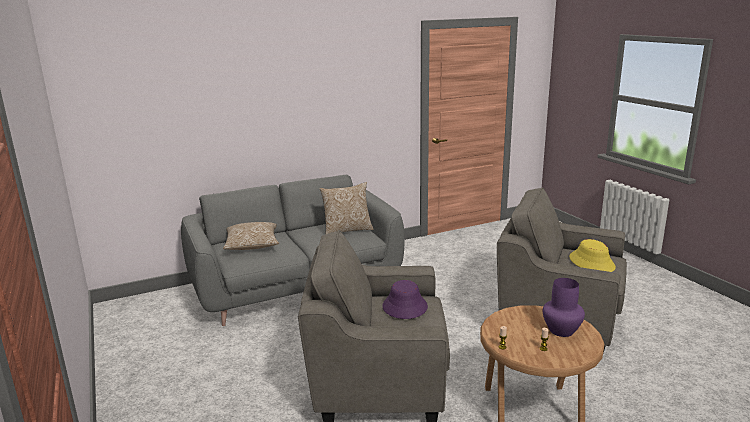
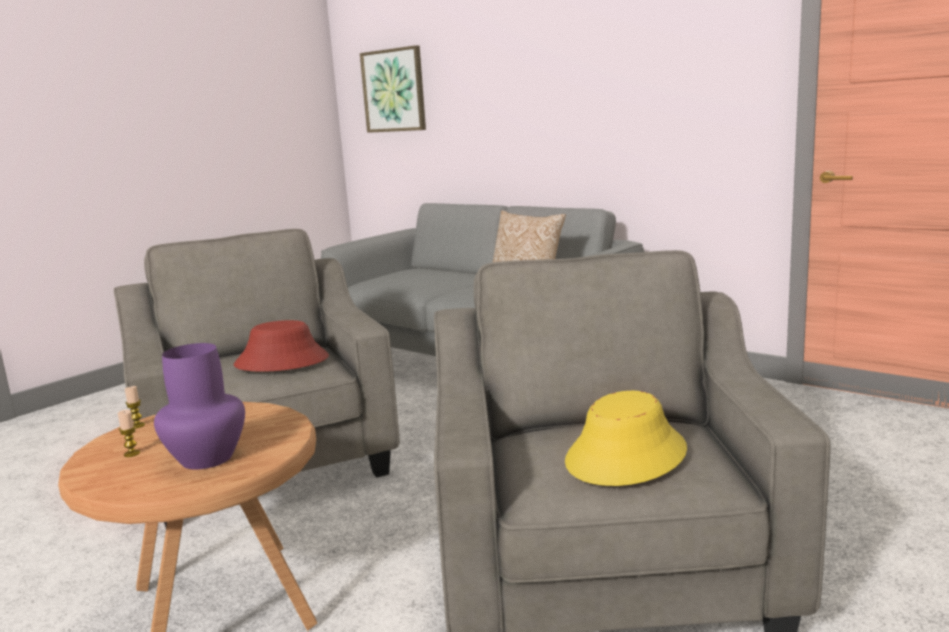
camera: 65 degrees right, 5 degrees down
(136, 112) = (394, 90): none -> picture
(252, 246) = (419, 275): pillow -> none
(404, 307) = (282, 361): purple hat -> red hat

